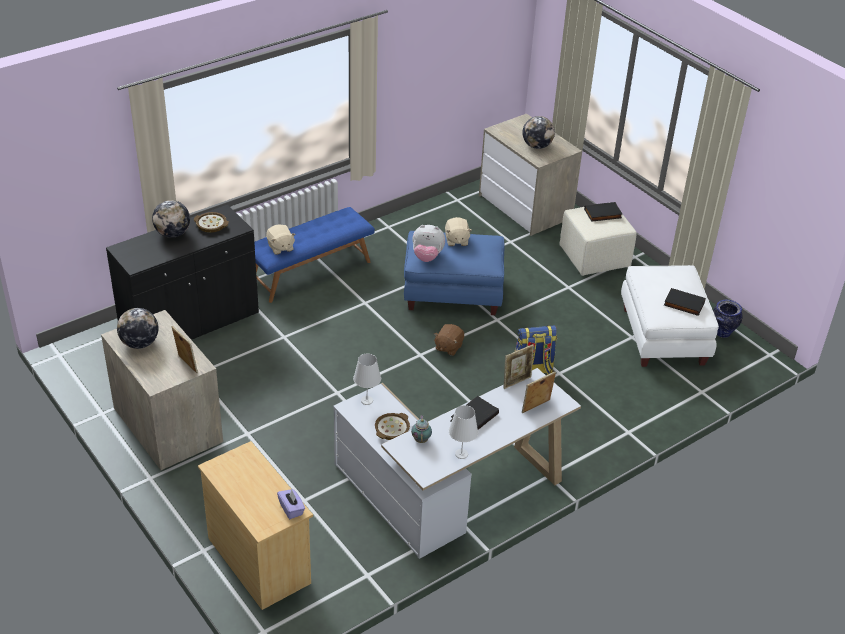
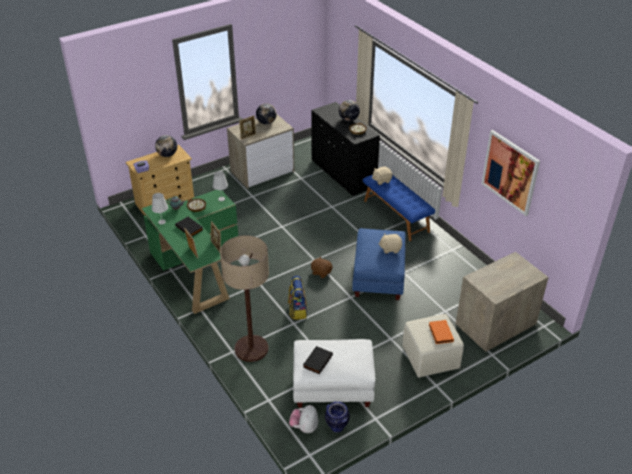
camera: 95 degrees right, 0 degrees up
(427, 257) = (370, 235): plush toy -> plush toy (304, 427)
(431, 60) = (510, 172): none -> picture
(448, 491) = (196, 266): white desk -> green desk
(537, 146) = (496, 278): globe -> globe (167, 155)
(603, 214) = (440, 333): black book -> orange book
(618, 413) = (251, 349): none -> floor lamp

